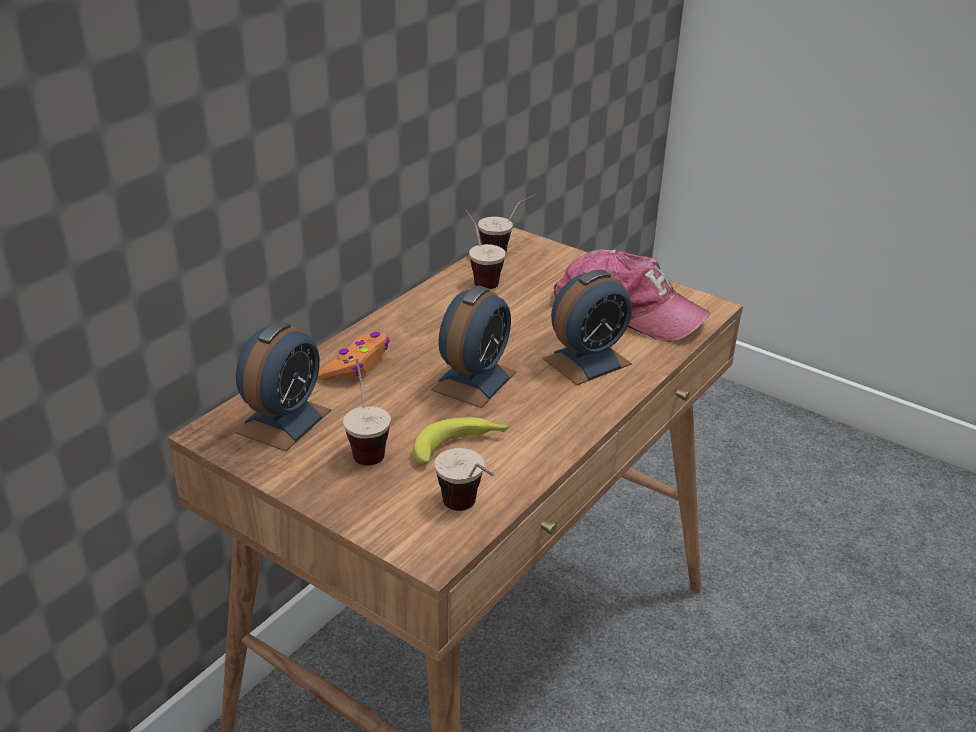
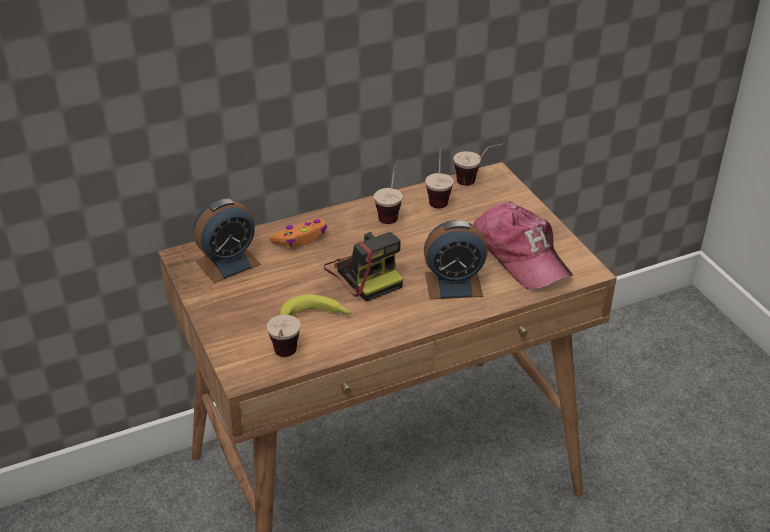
camera: 30 degrees right, 5 degrees up
(366, 445) = (262, 295): cup -> cup (391, 212)
(474, 381) = (365, 274): alarm clock -> camera

